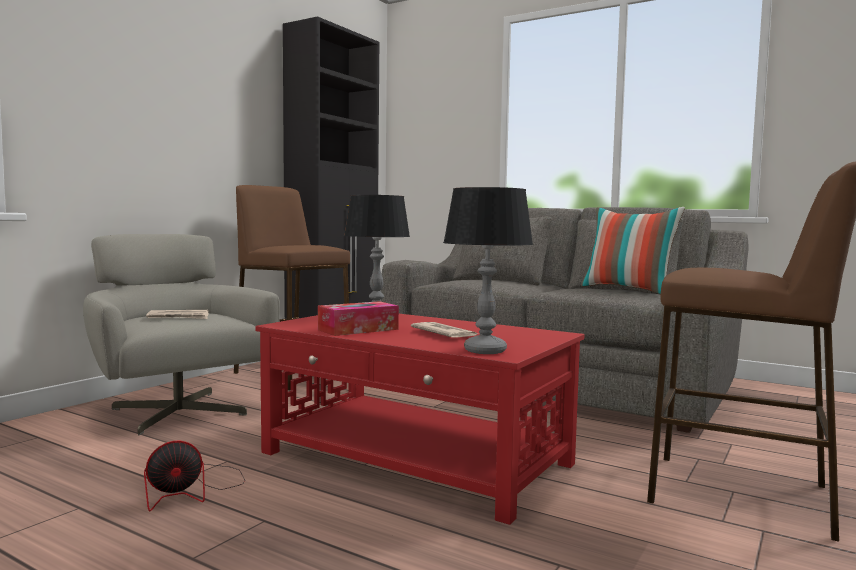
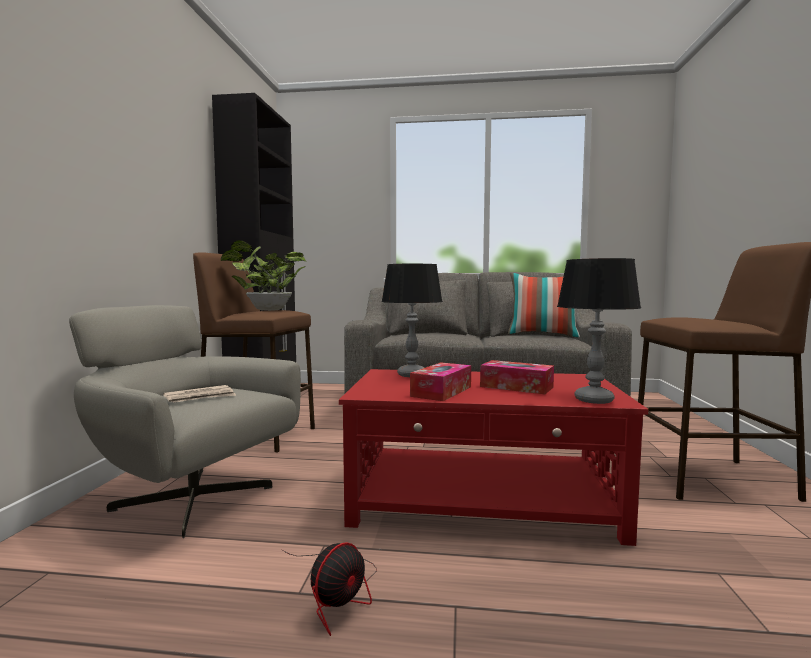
camera: 25 degrees left, 0 degrees up
(301, 244) = (266, 310): none -> potted plant
(444, 334) = (516, 387): newspaper -> tissue box

